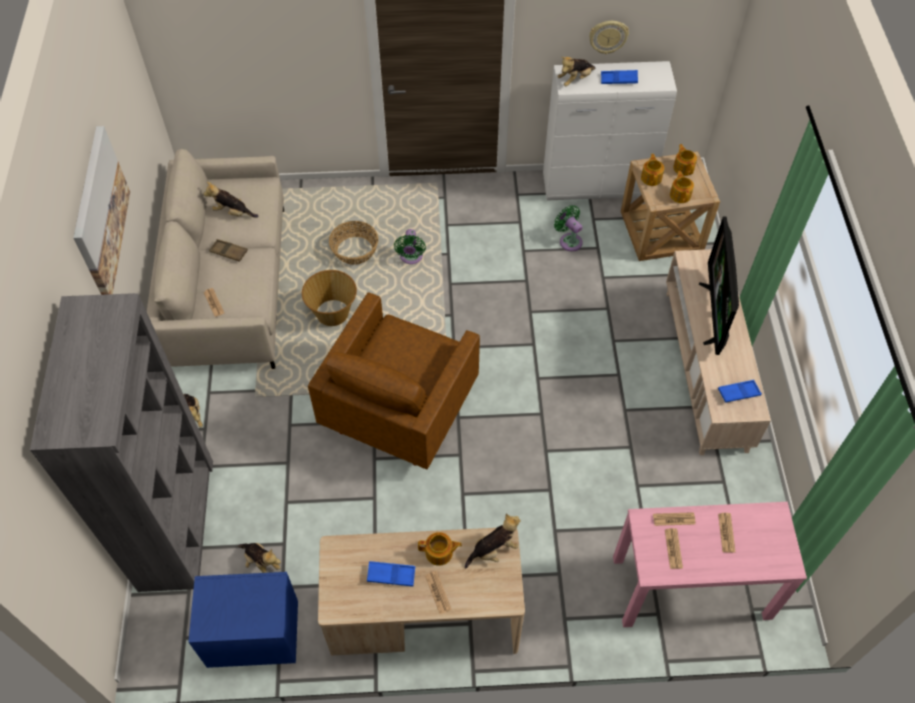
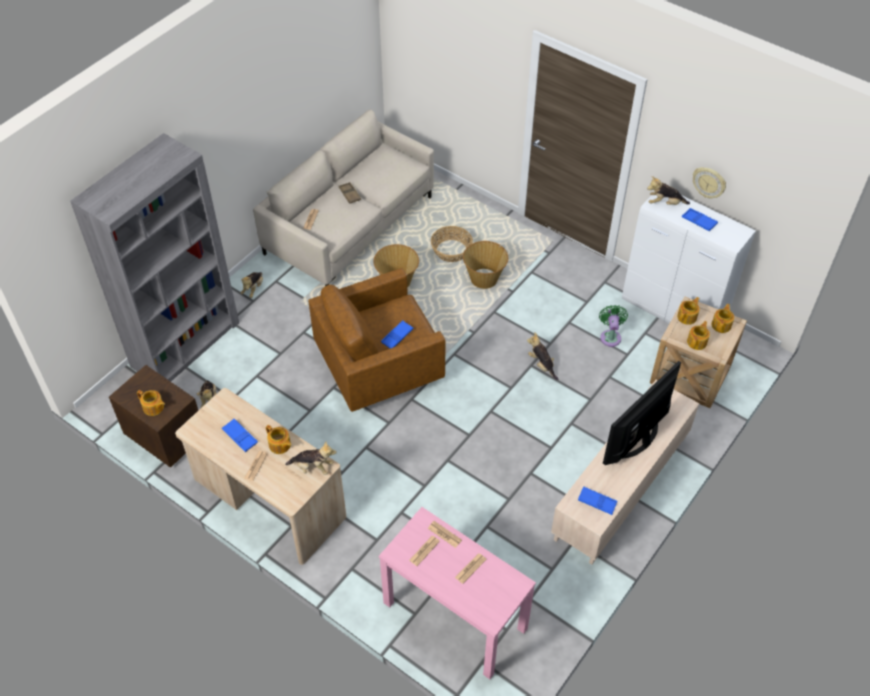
camera: 40 degrees right, 5 degrees down
(100, 213) = (249, 108): picture -> none
(232, 212) = (376, 172): plush toy -> plush toy (542, 365)
(252, 615) = (153, 408): none -> teapot
(253, 635) = (165, 436): blue nightstand -> brown nightstand
(411, 258) = (484, 278): green fan -> basket
(420, 364) = (397, 336): none -> blue tray

